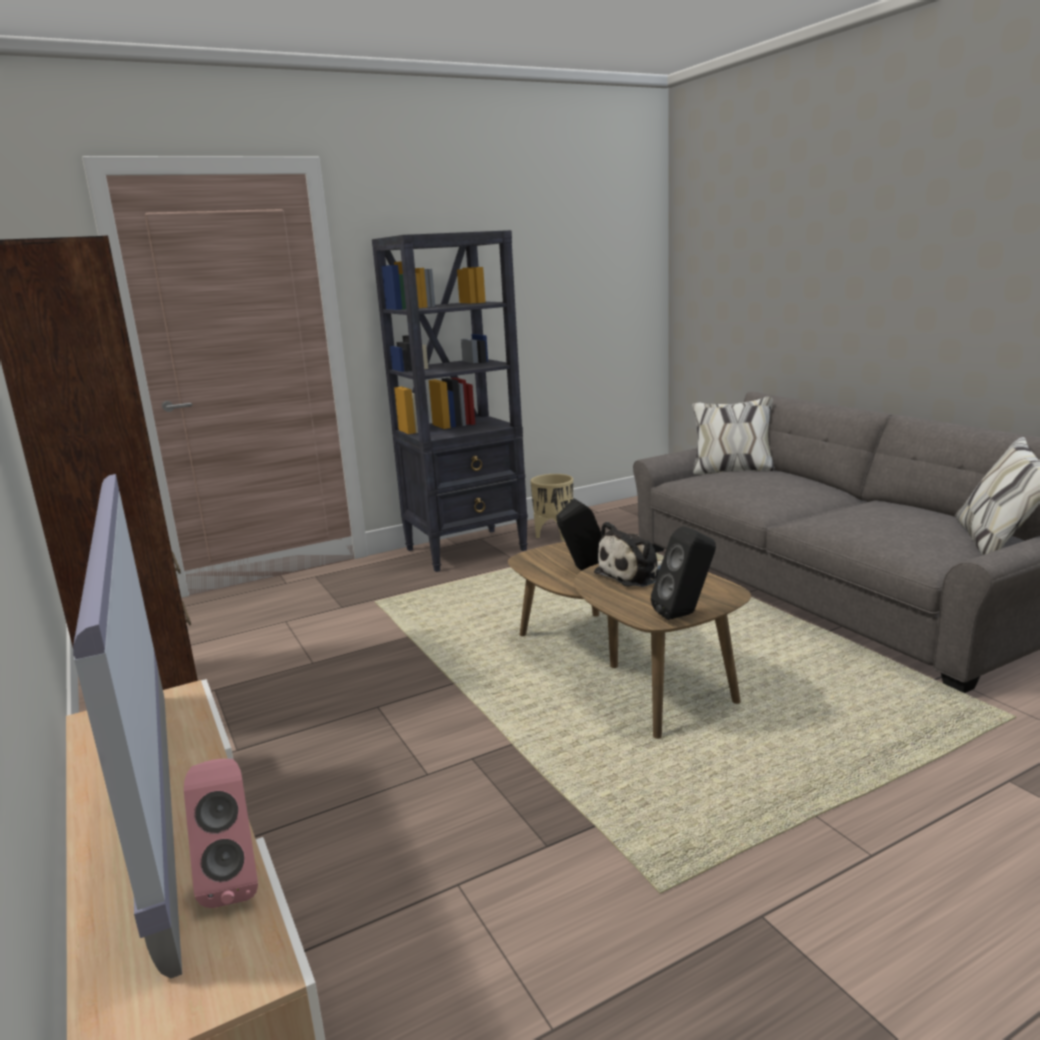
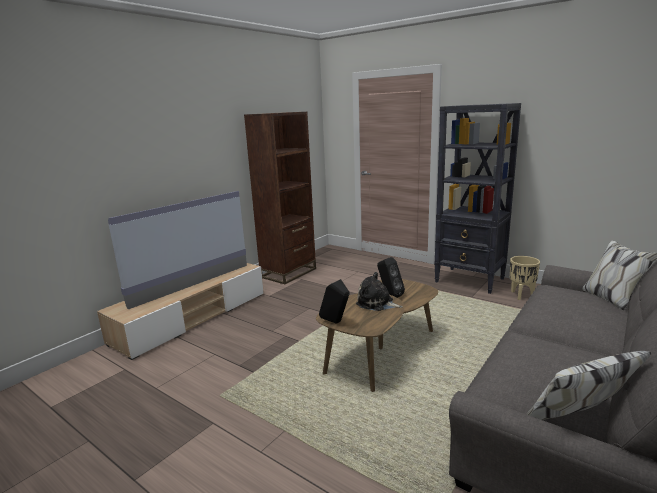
camera: 65 degrees right, 0 degrees up
(234, 881) = (161, 303): pink speaker -> none

